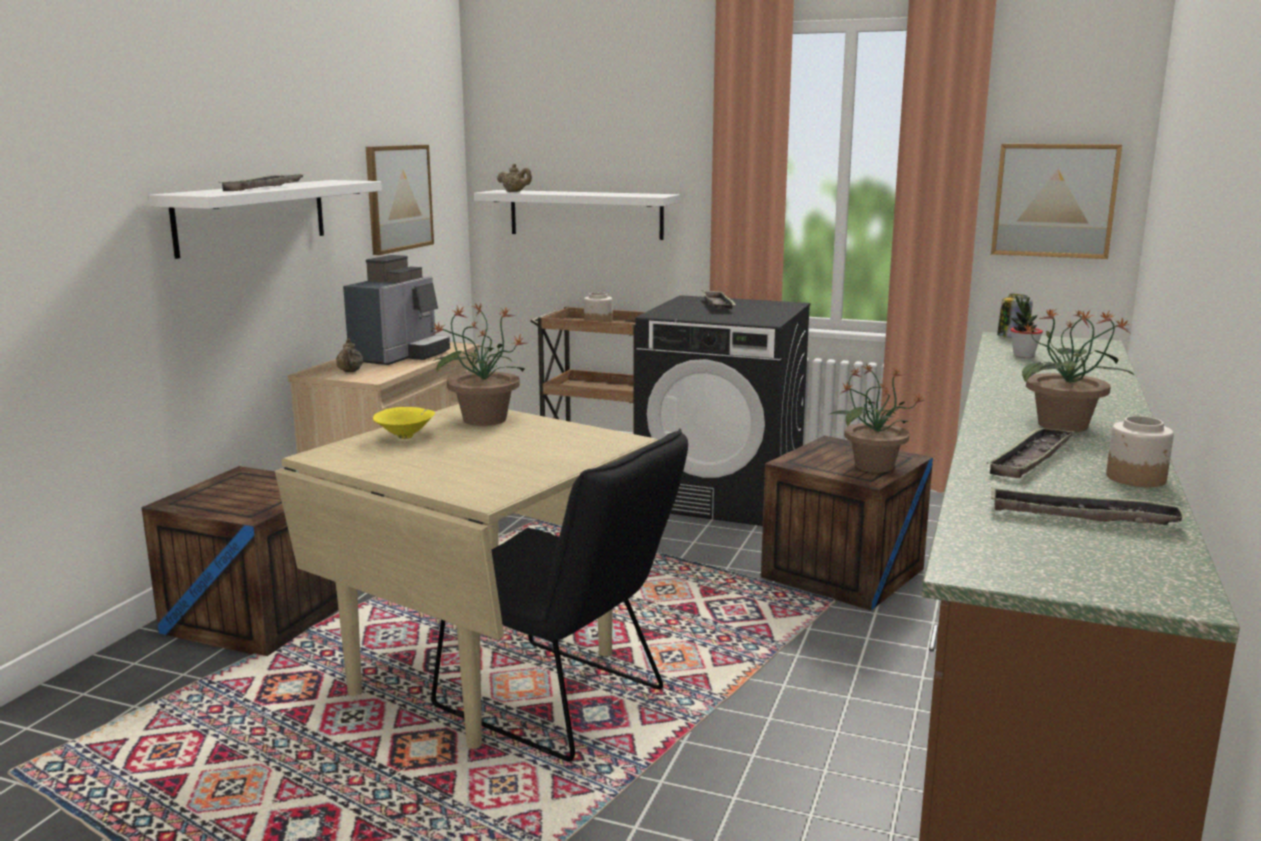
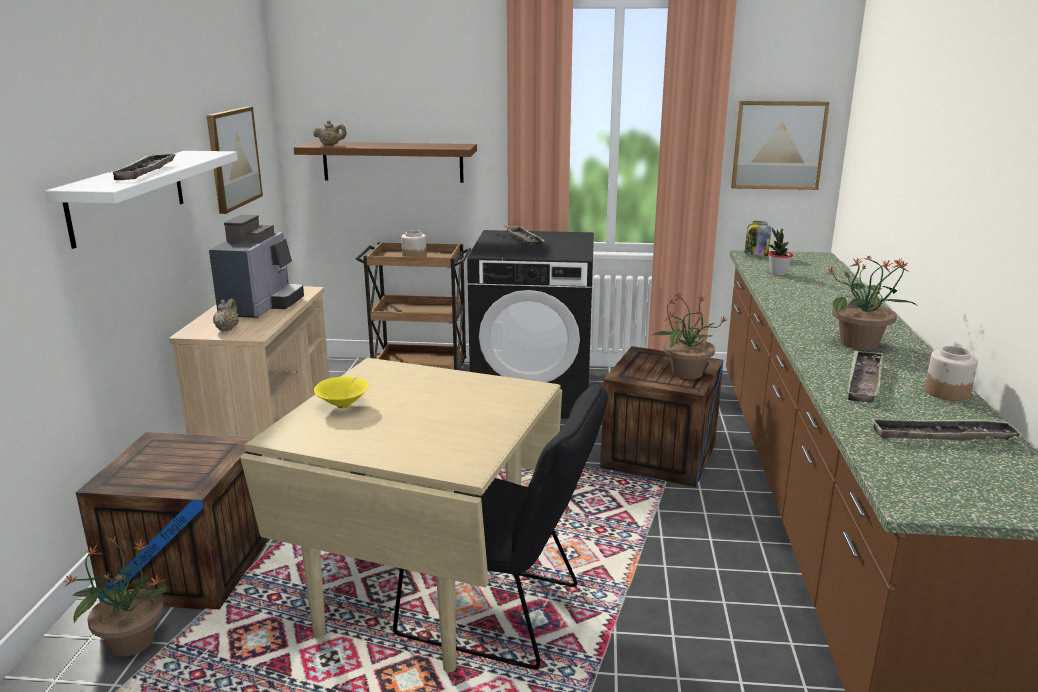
camera: 15 degrees left, 5 degrees up
(350, 372) = (227, 329): beige teapot -> beige teapot turned 150 degrees counterclockwise
(483, 419) = (398, 377): potted plant -> potted plant (130, 641)
(585, 214) = (392, 162): white shelf -> brown shelf

